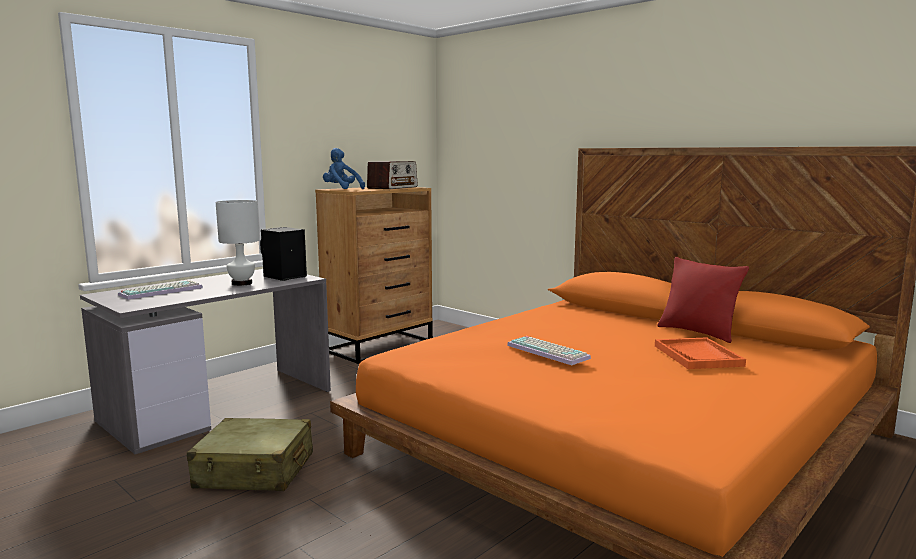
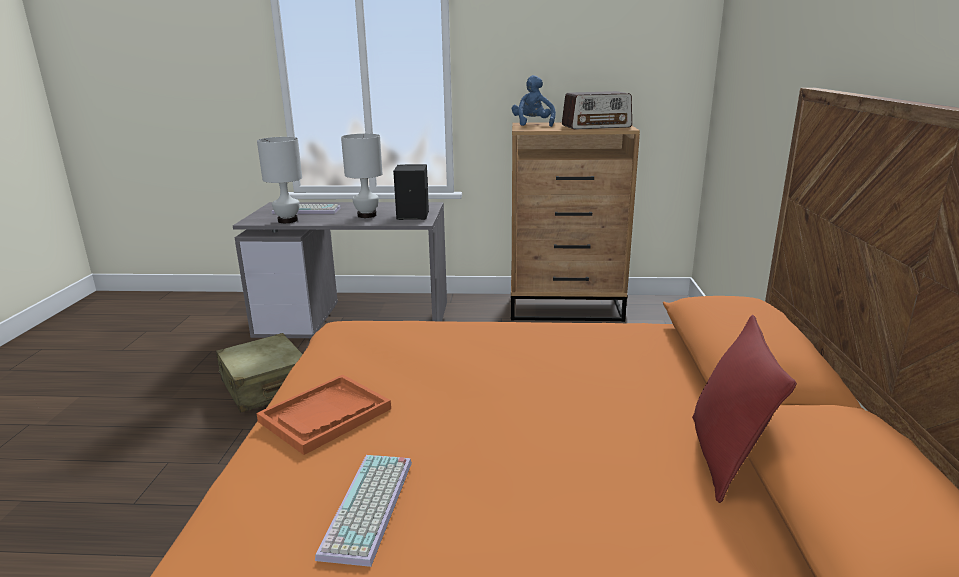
camera: 50 degrees right, 10 degrees up
(173, 299) = (288, 220): none -> white table lamp
(549, 351) = (442, 388): keyboard -> keyboard (370, 508)
(698, 356) = (585, 492): orange tray -> orange tray (325, 415)

